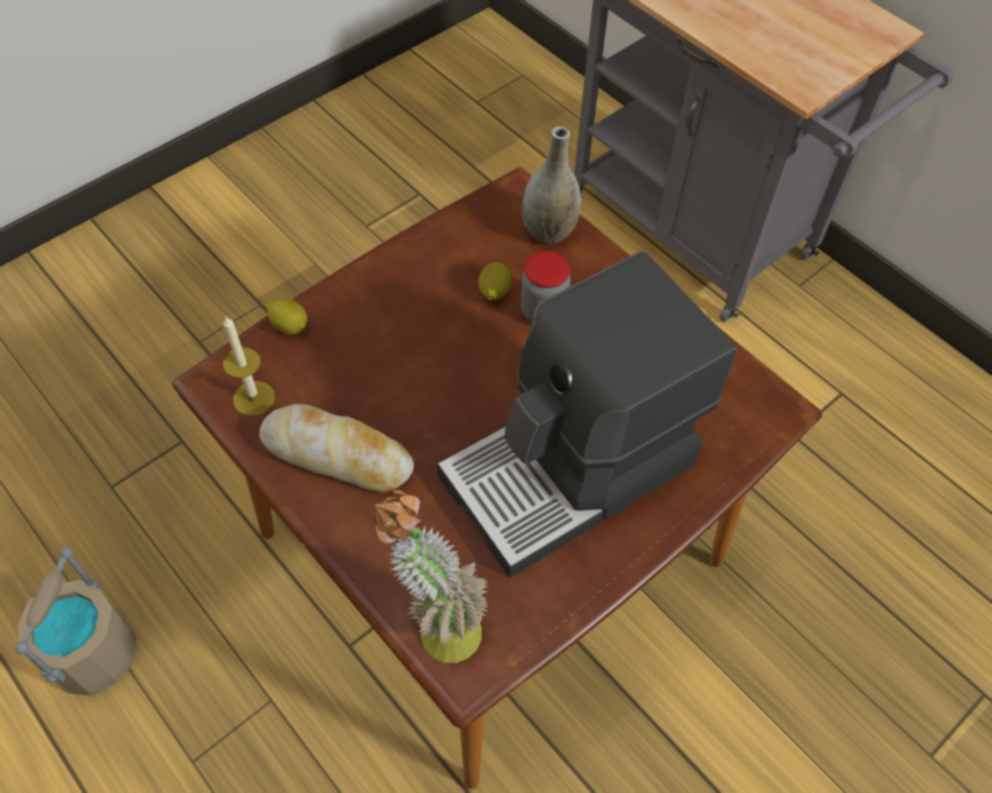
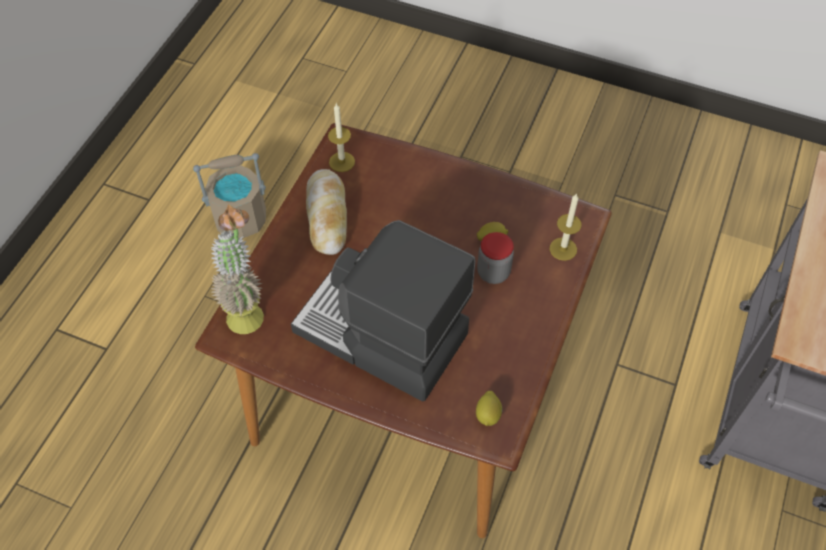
camera: 65 degrees right, 0 degrees up
(289, 326) = (400, 153): lemon -> lemon (488, 414)
(549, 231) = (563, 249): grey vase -> candle

